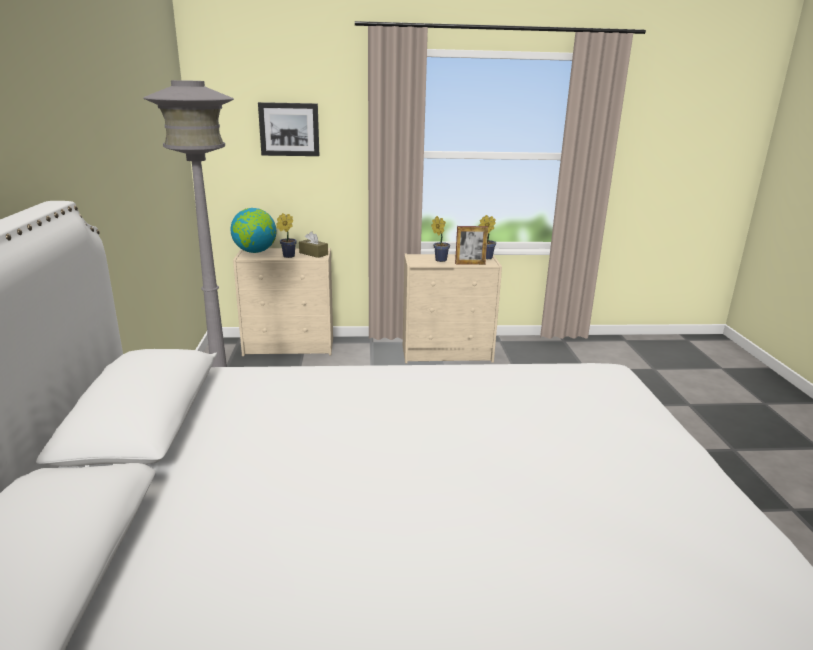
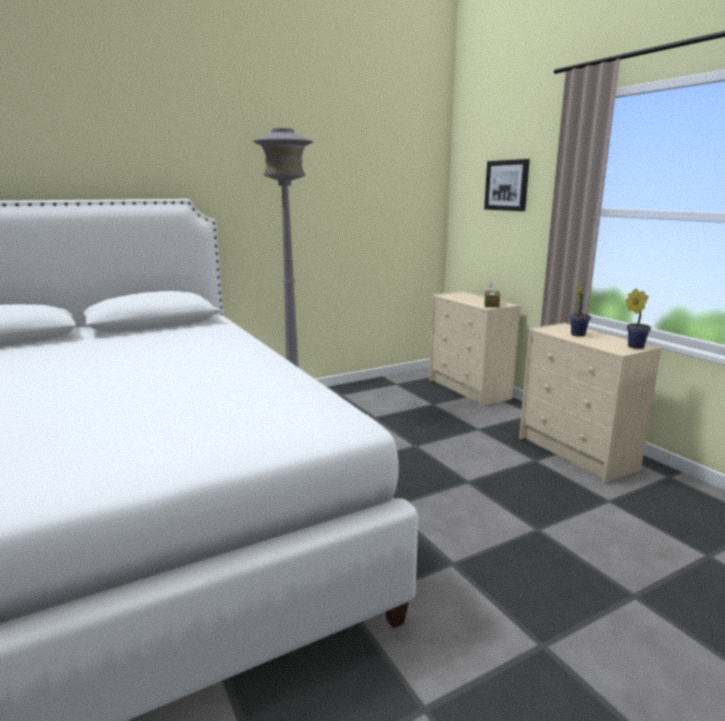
camera: 65 degrees right, 5 degrees down
(255, 252) = (460, 294): globe -> none
(287, 256) = (469, 301): potted plant -> none
(470, 263) = (596, 344): picture frame -> none

